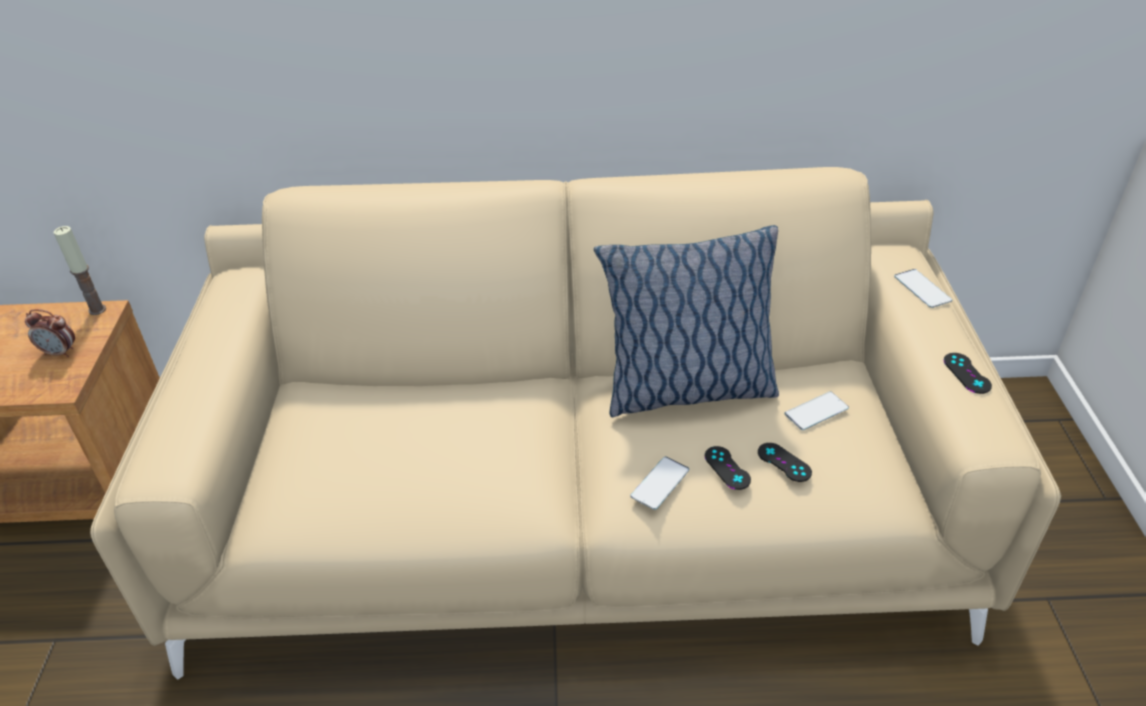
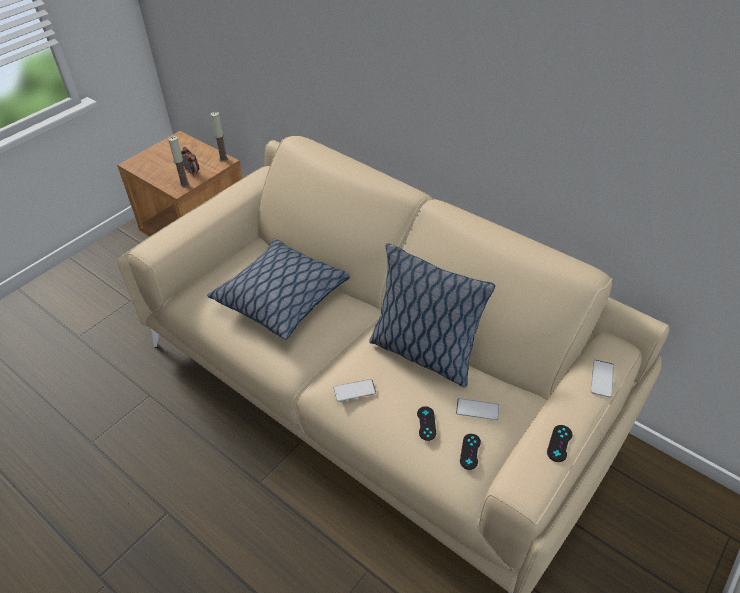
camera: 40 degrees right, 5 degrees up
(64, 375) = (184, 184): none -> candle
(425, 435) = (281, 297): none -> pillow
(727, 468) = (394, 406): black game controller -> black game controller (470, 451)

